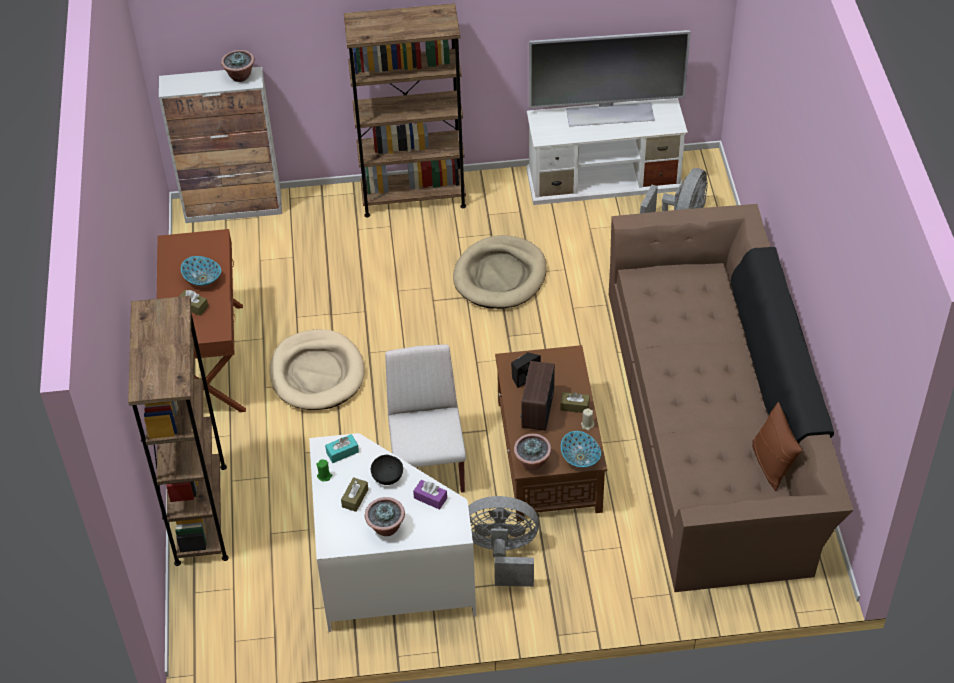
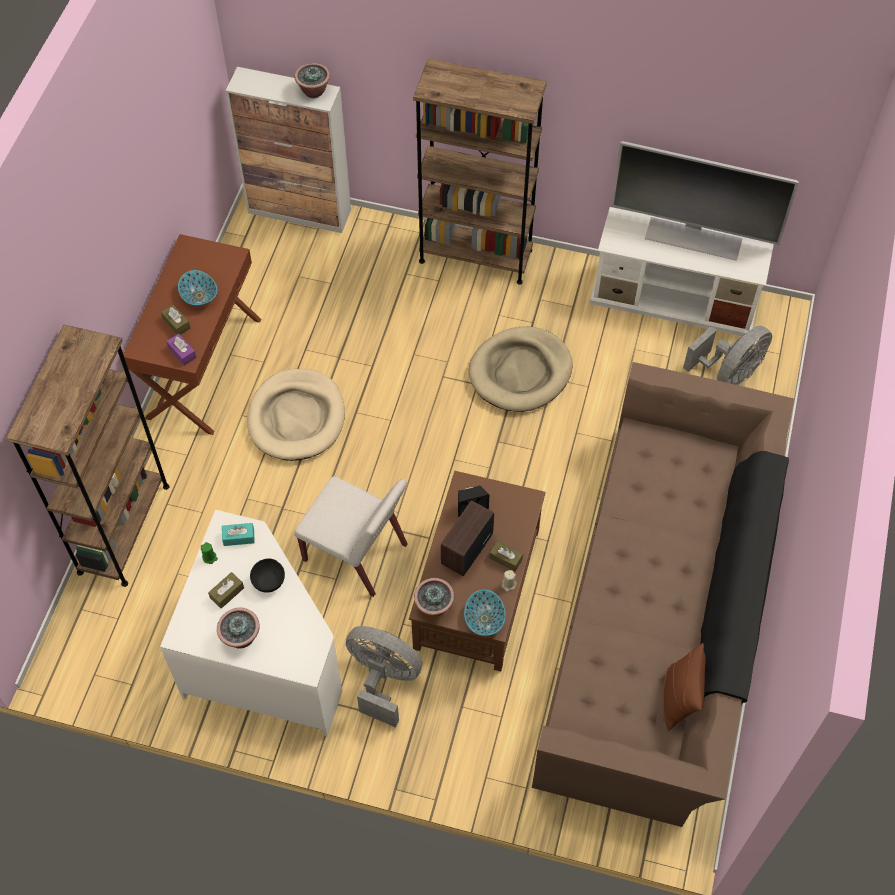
camera: 20 degrees right, 10 degrees up
(427, 463) = (356, 553): white chair -> white chair turned 105 degrees clockwise
(430, 498) = (298, 621): purple tissue box -> purple tissue box (182, 353)

